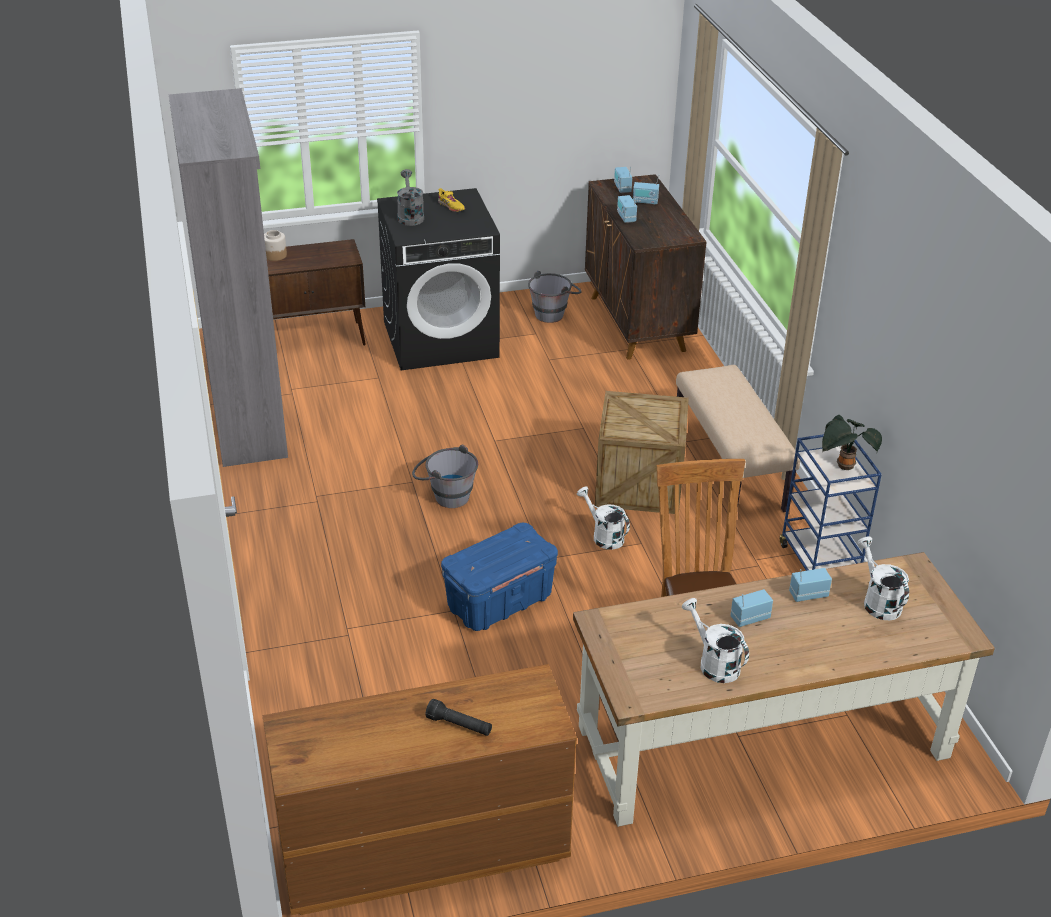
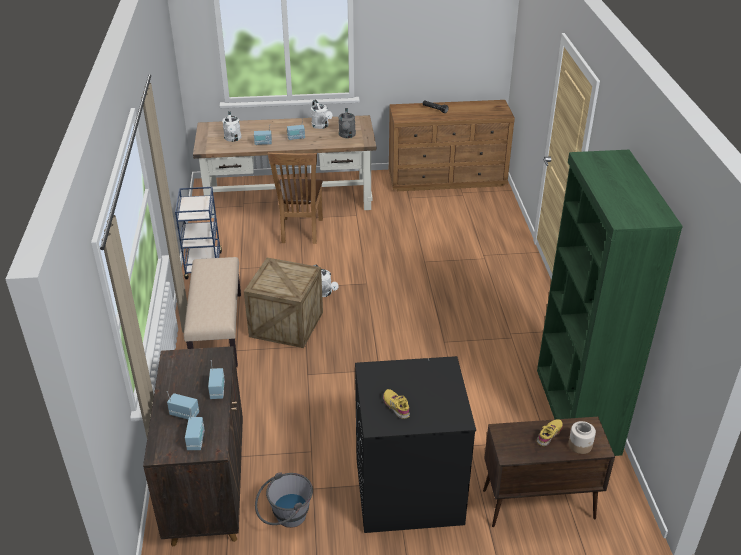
camera: 170 degrees left, 0 degrees up
(249, 418) = (576, 411): grey bookcase -> green bookcase
(303, 260) = (549, 434): none -> yellow shoe
(410, 216) = (441, 395): grey watering can -> grey watering can (347, 135)
(445, 495) = (421, 329): grey bucket -> none
(499, 603) = (398, 263): blue storage box -> none
(843, 467) = (190, 207): potted plant -> none

